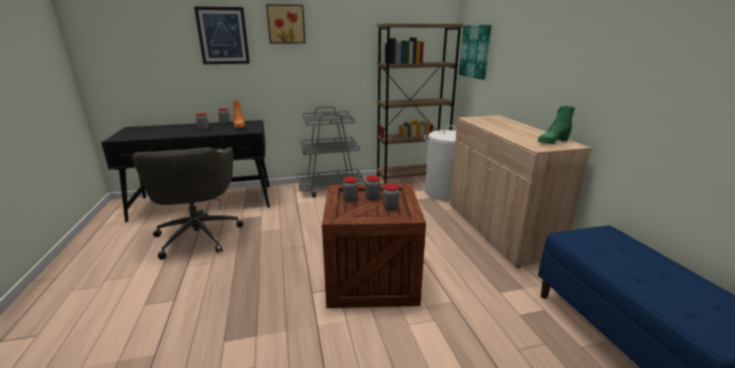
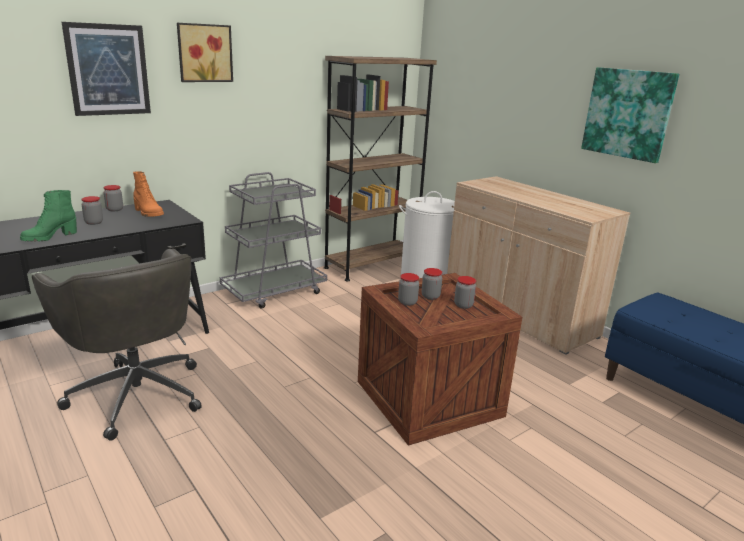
camera: 25 degrees left, 0 degrees up
(475, 51) = (448, 95): picture -> picture (628, 113)
(552, 142) = (590, 208): green boot -> green boot (50, 237)

